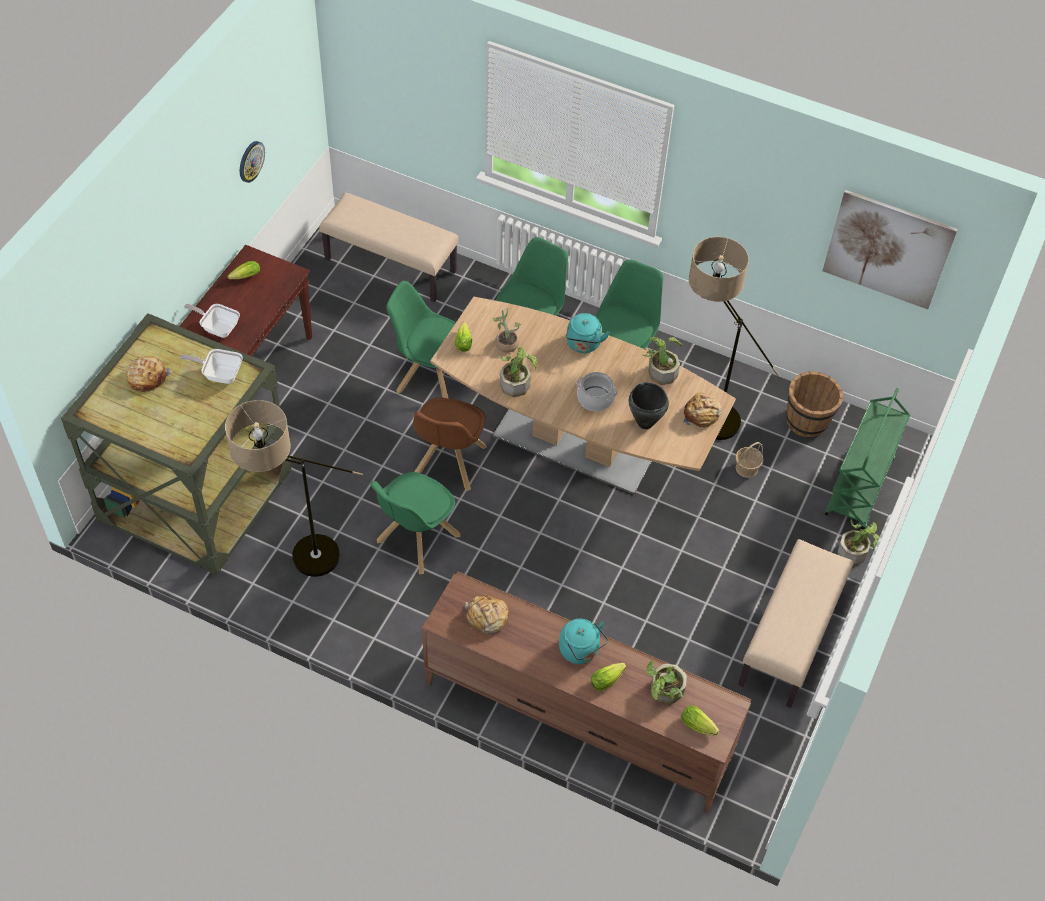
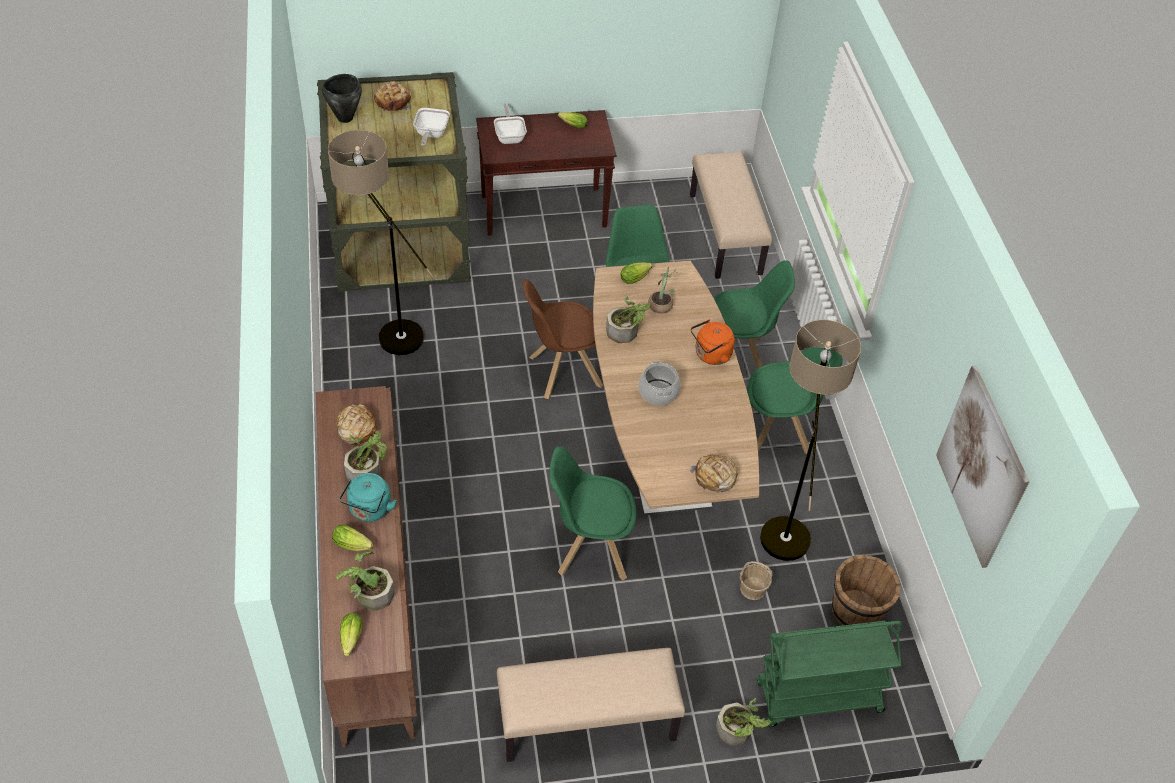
camera: 55 degrees right, 5 degrees down
(219, 374) = (431, 135): frying pan -> frying pan turned 150 degrees counterclockwise
(251, 161) = (641, 39): wall clock -> none
(415, 541) = (466, 391): green chair -> green chair (590, 549)
(583, 345) = (710, 355): turquoise kettle -> orange kettle
(645, 423) = (664, 440): black cooking pot -> black cooking pot (344, 118)
(661, 369) = (737, 423): potted plant -> potted plant (367, 469)

